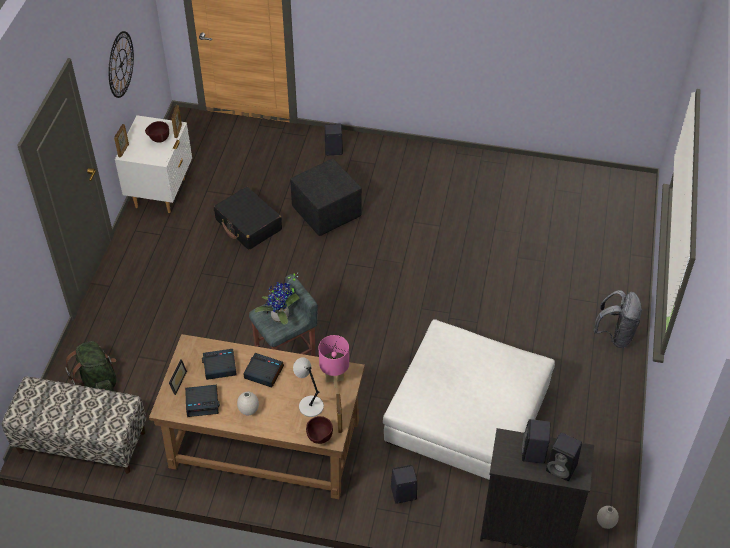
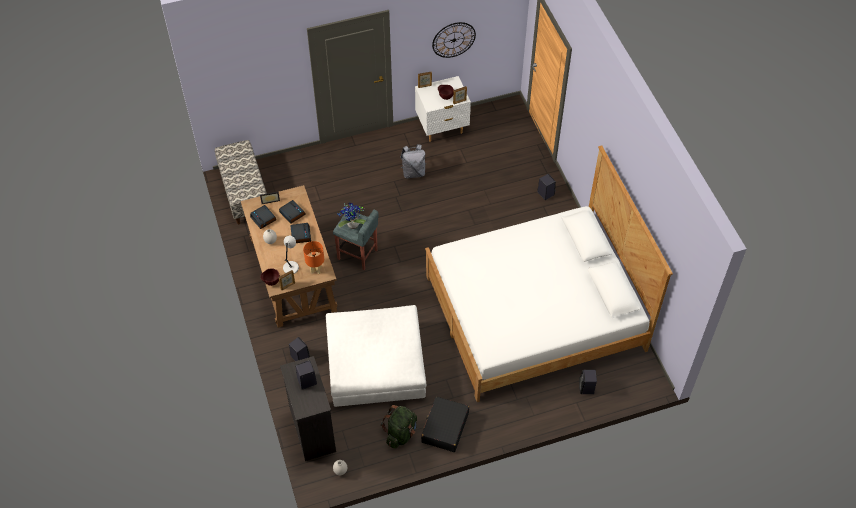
camera: 60 degrees right, 5 degrees up
(98, 383) = (286, 178): green backpack -> green backpack (401, 433)
(248, 225) = (448, 183): black suitcase -> black suitcase (445, 428)
(326, 213) = (487, 217): black ottoman -> none
(334, 380) = (316, 269): pink table lamp -> orange table lamp
(490, 233) = (535, 312): none -> bed
(562, 468) = (304, 400): black speaker -> black speaker (586, 388)
(615, 335) = (495, 421): grey backpack -> grey backpack (413, 172)

